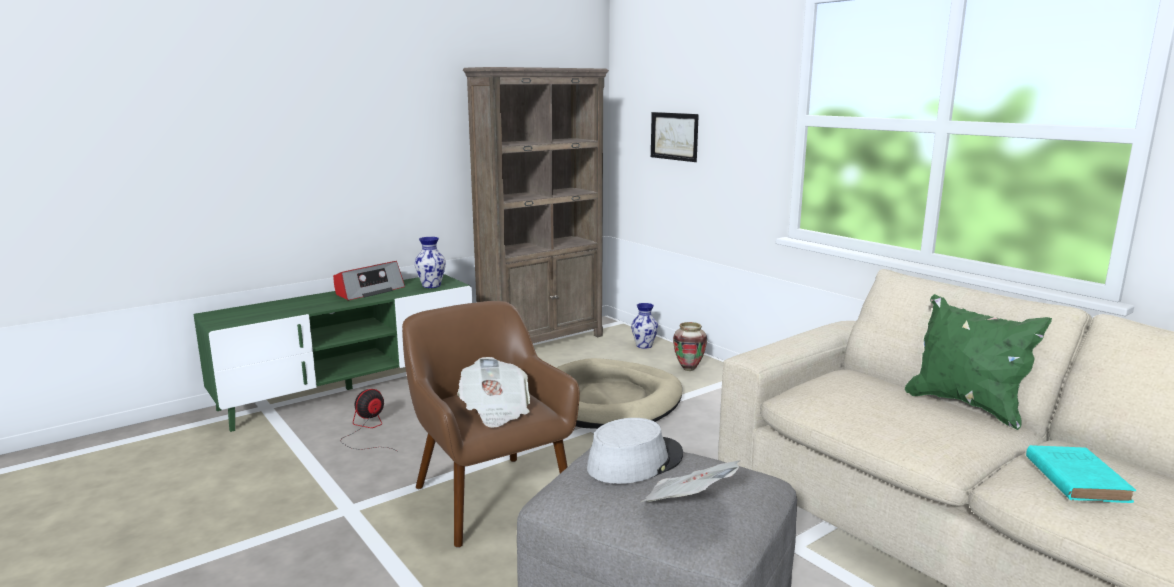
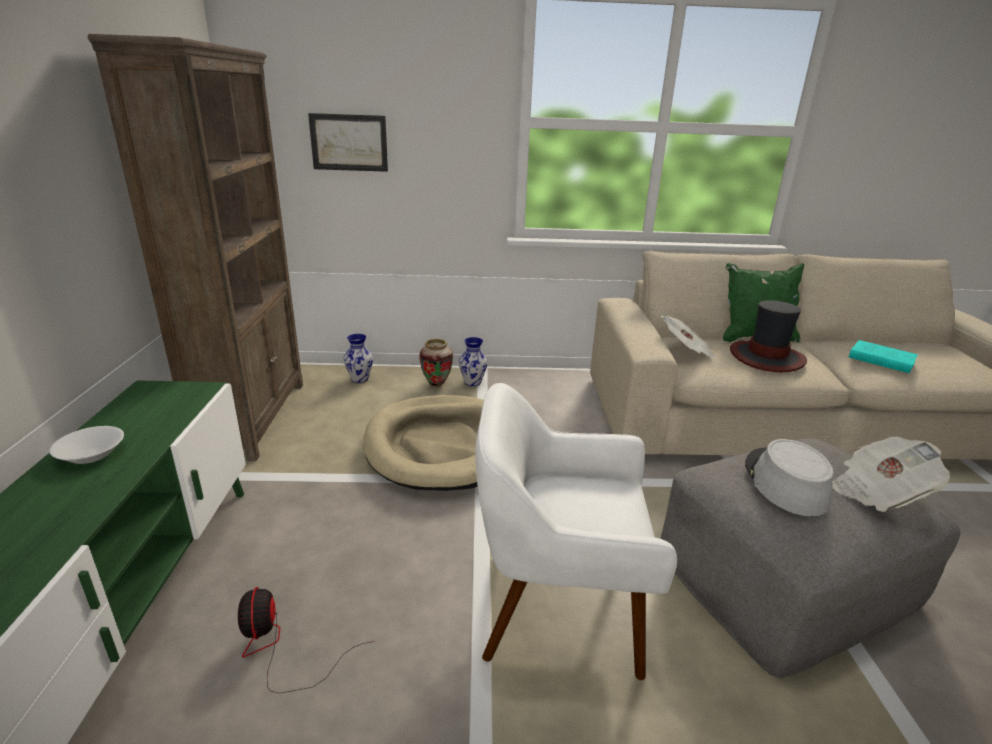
camera: 55 degrees left, 10 degrees up
(369, 291) = (91, 453): radio -> white bowl
(432, 285) = (174, 403): vase -> vase (472, 382)
(490, 497) = (557, 607): brown armchair -> white armchair
(495, 411) = (602, 512): newspaper -> newspaper (686, 351)
(905, 416) = (766, 357): none -> hat

